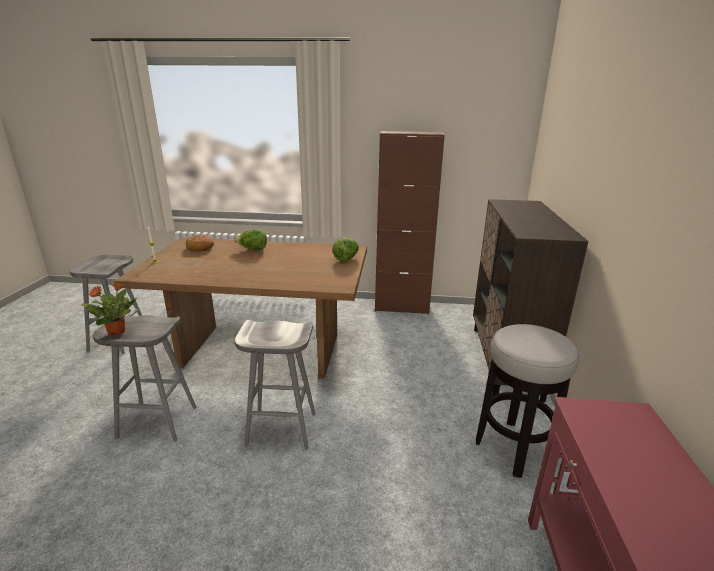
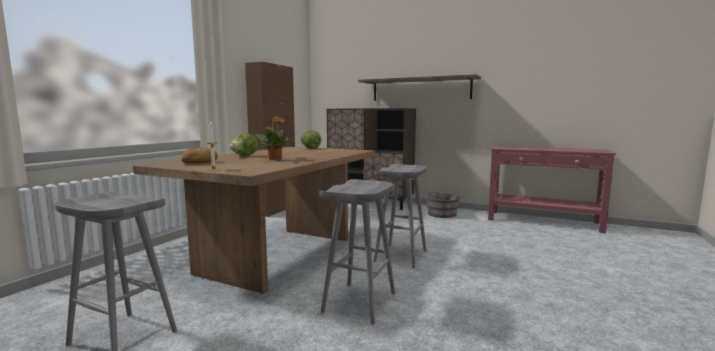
camera: 70 degrees left, 15 degrees down
(117, 331) = (362, 190): potted plant -> potted plant (275, 159)
(513, 448) = (442, 214): stool -> grey bucket
(604, 205) = (420, 89): none -> shelf

